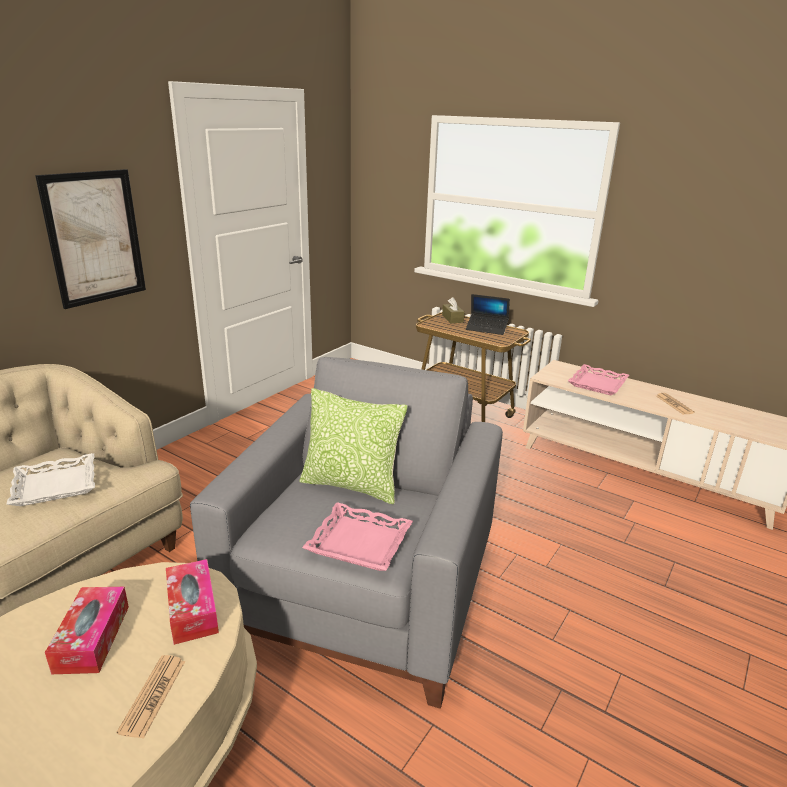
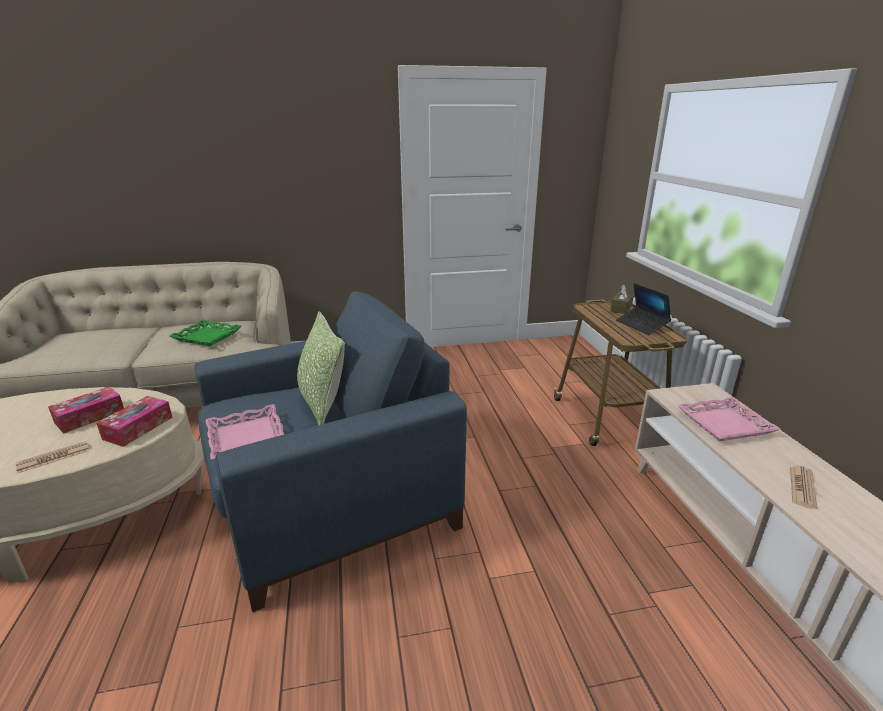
camera: 45 degrees right, 0 degrees up
(55, 485) = (208, 336): white tray -> green tray
(95, 238) = (321, 184): picture -> none
(363, 591) = (330, 502): grey armchair -> blue armchair

